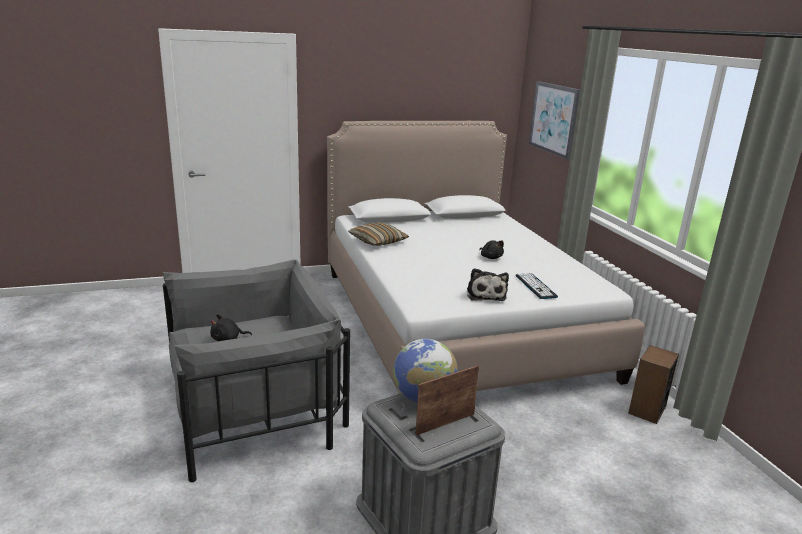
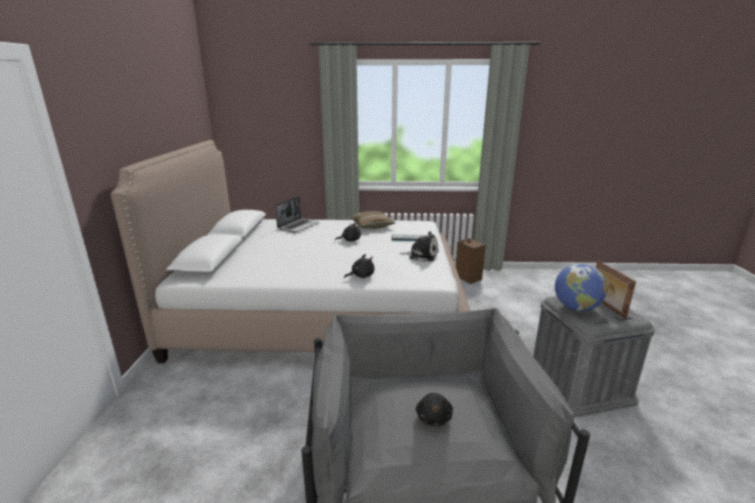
camera: 70 degrees left, 0 degrees up
(378, 241) = (272, 275): pillow -> pillow (372, 226)
(403, 272) = (361, 276): none -> black plush toy
(505, 231) = (298, 226): none -> laptop
(553, 119) = (274, 126): picture -> none

